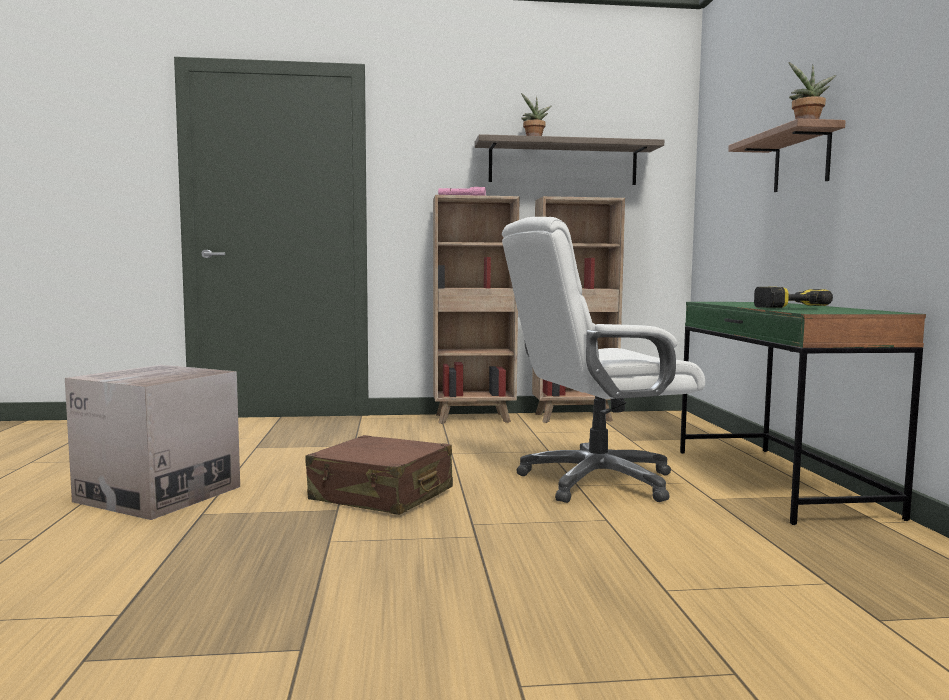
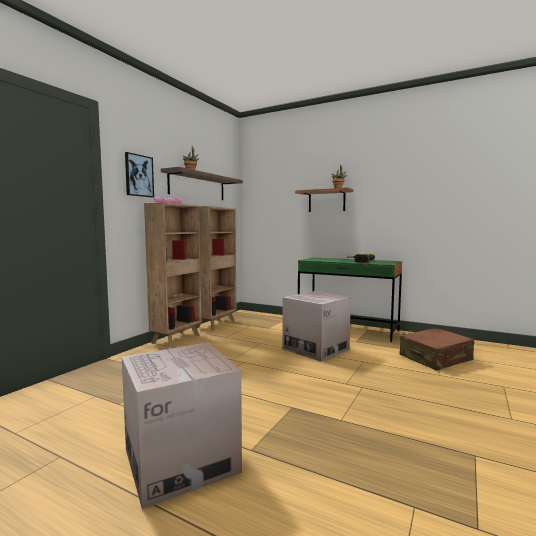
camera: 55 degrees left, 0 degrees up
(381, 495) = (281, 391): brown suitcase -> brown suitcase (435, 358)
(430, 158) = (139, 175): none -> picture
(596, 481) = (315, 349): white office chair -> cardboard box

